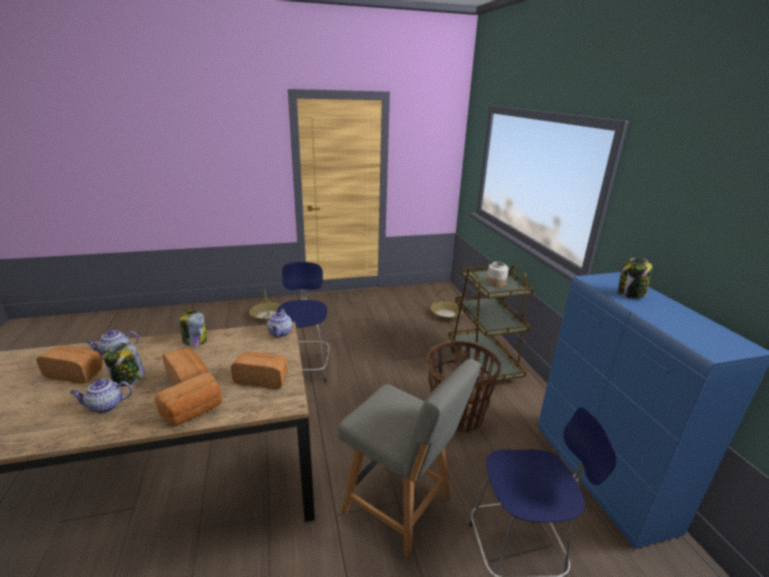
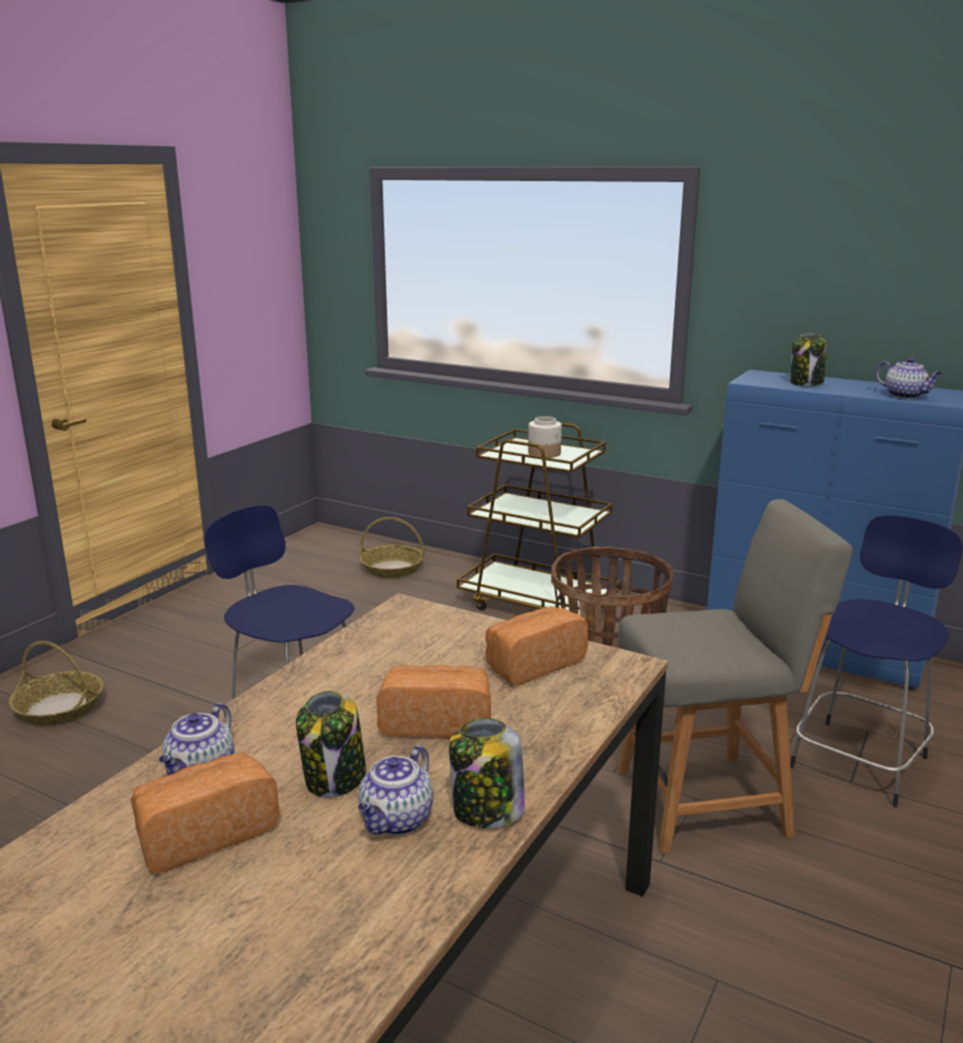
camera: 45 degrees left, 5 degrees down
(194, 411) = (541, 741): bread -> none
(195, 341) = (305, 685): jar -> jar (486, 811)
(280, 333) = (416, 613): teapot -> teapot (905, 396)

